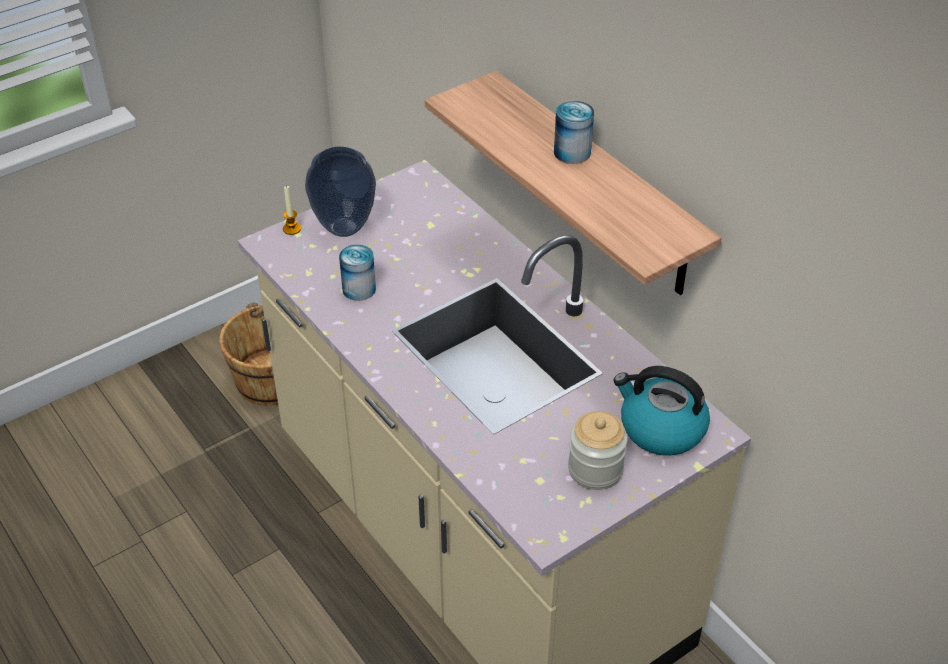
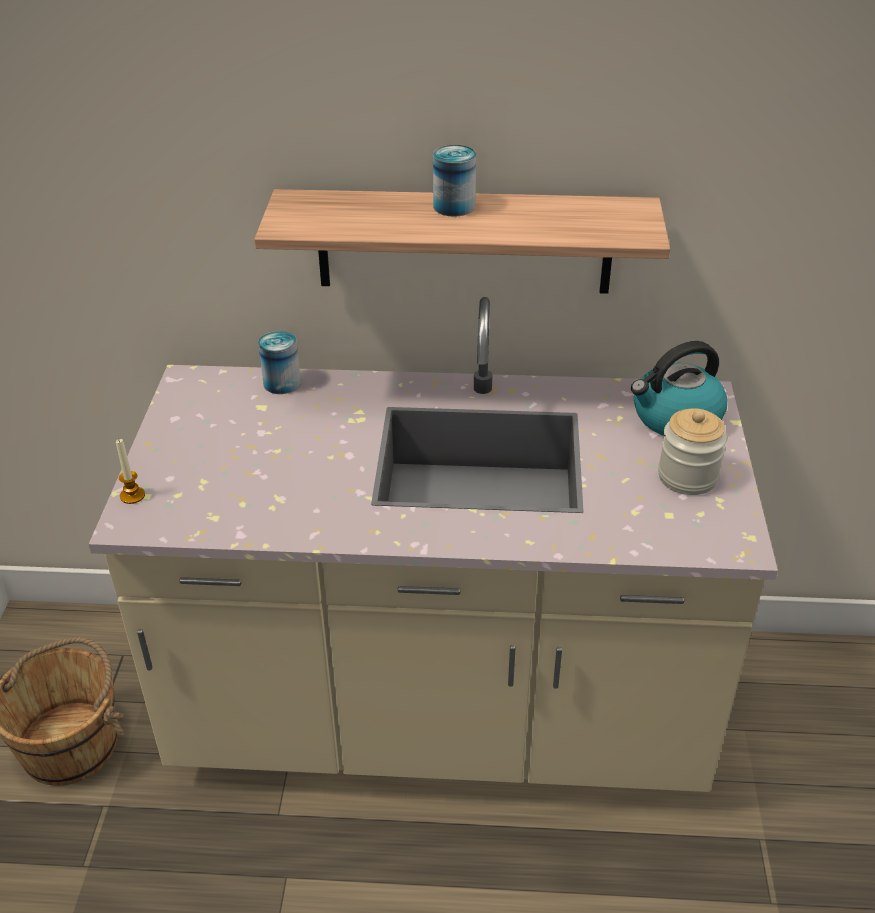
camera: 50 degrees left, 5 degrees down
(343, 228) = (185, 461): vase -> none
(359, 289) = (286, 496): can -> can (282, 383)

